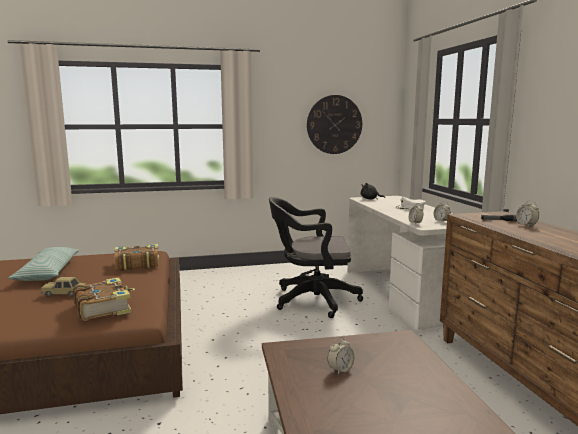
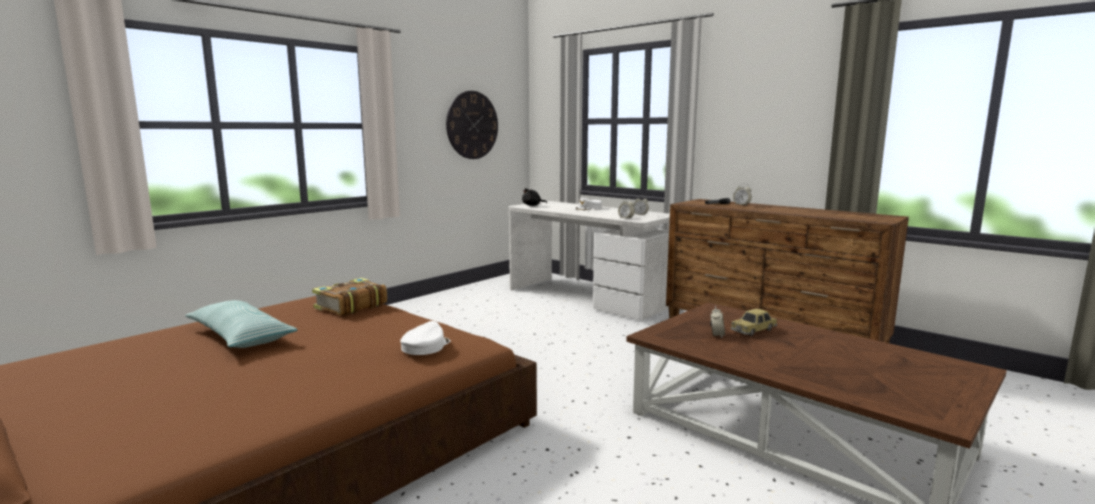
camera: 35 degrees left, 0 degrees up
(64, 293) = (337, 347): toy car -> toy car (753, 330)
(103, 308) = (425, 346): book -> white cap
(311, 300) = (517, 320): black office chair -> none

